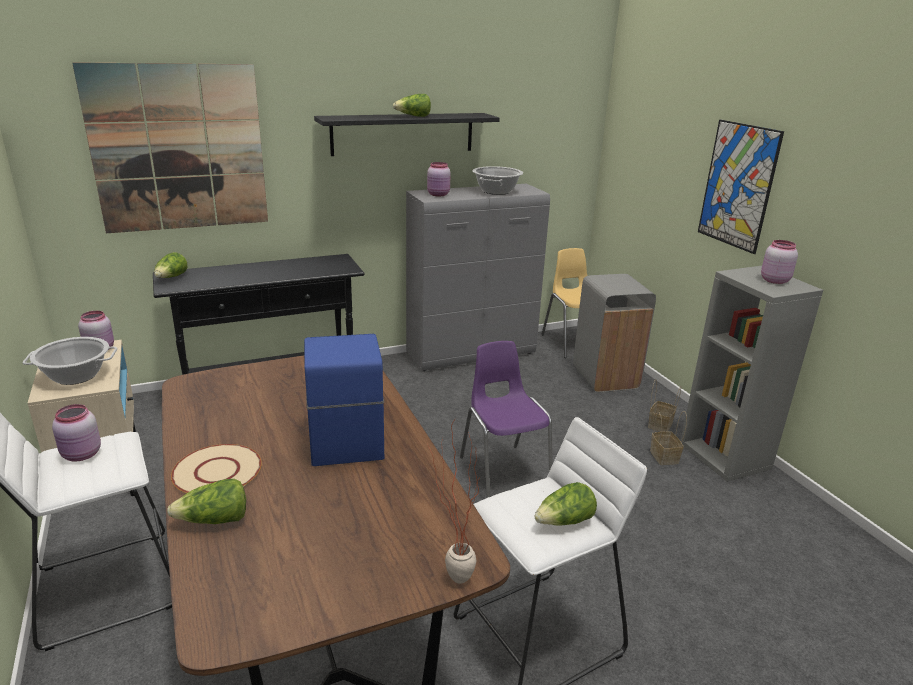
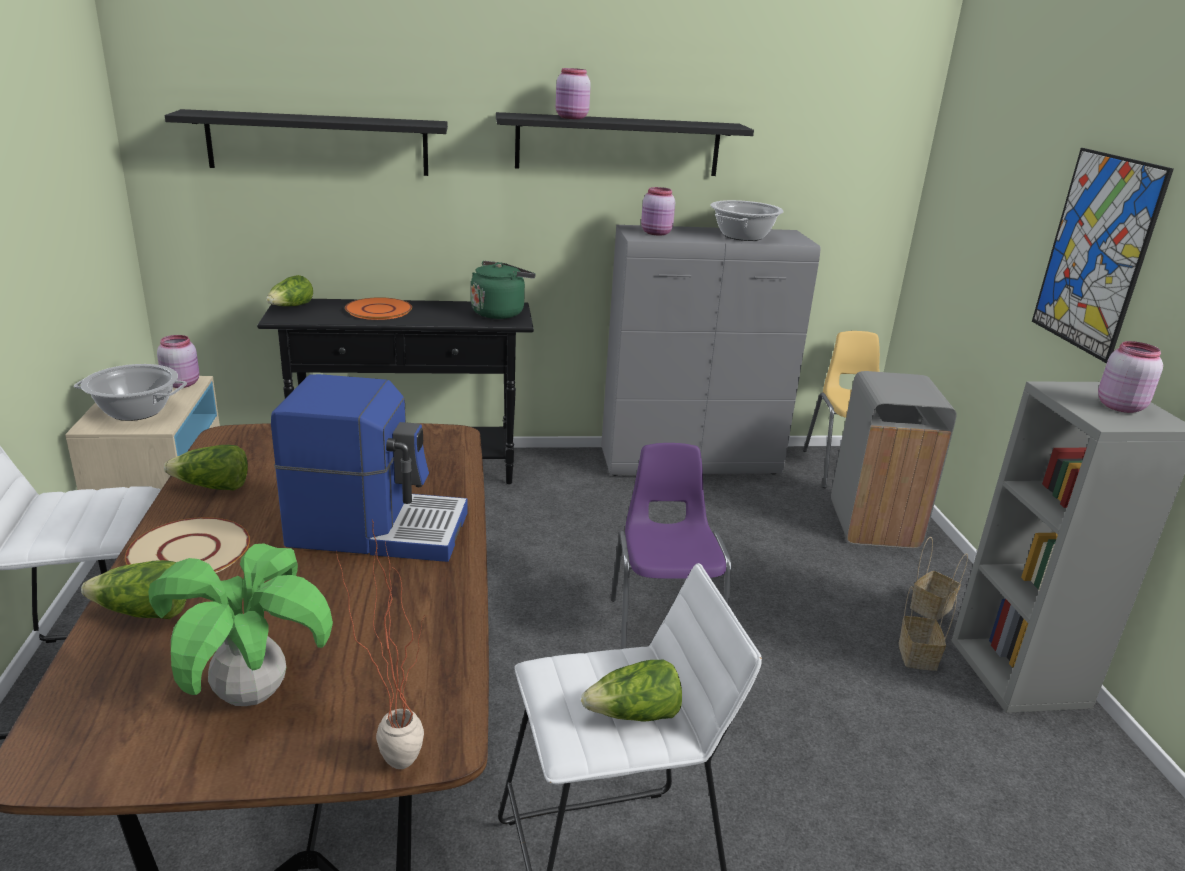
camera: 15 degrees right, 0 degrees up
(82, 455) = (78, 505): pink jar -> pink jar (572, 118)
(179, 149) = (318, 143): picture -> black shelf
(241, 272) = (378, 310): none -> orange plate
(331, 559) = (250, 695): none -> potted plant
(333, 263) = (500, 312): none -> green kettle
(343, 431) = (377, 528): coffee machine -> coffee machine turned 90 degrees clockwise
(413, 116) = (629, 121): lettuce -> lettuce (212, 487)

